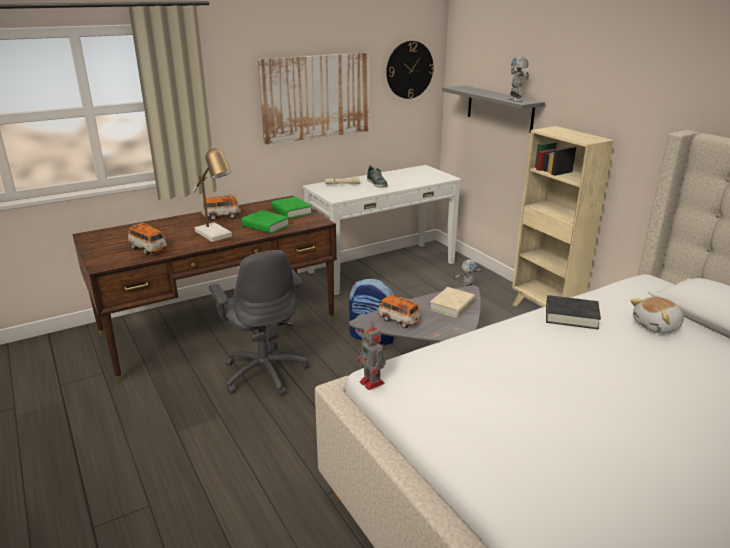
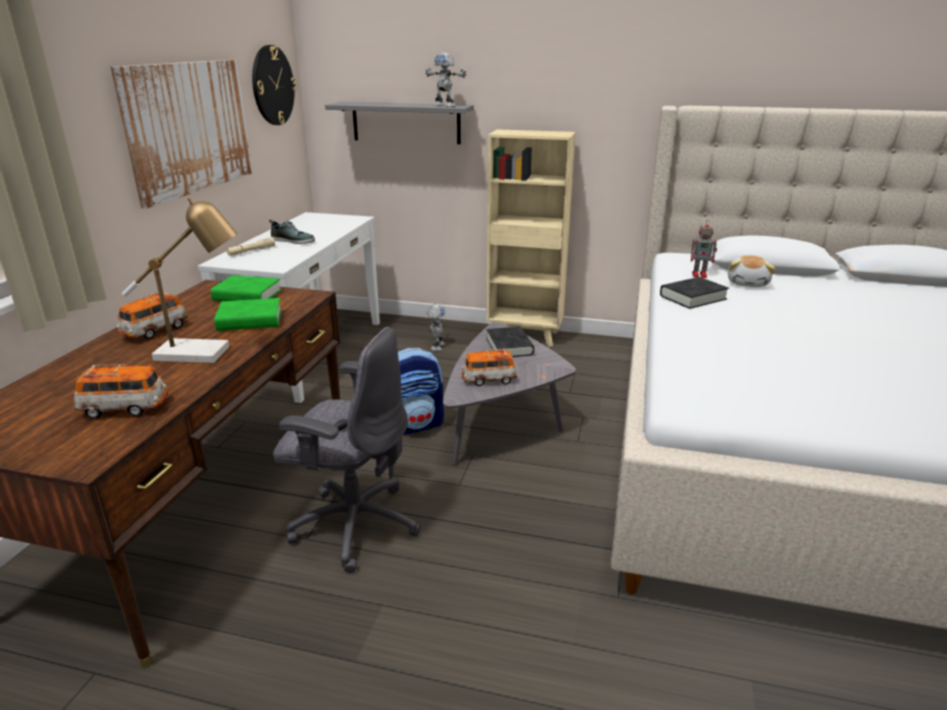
camera: 45 degrees left, 0 degrees up
(372, 383) = (697, 416): toy robot -> toy robot (700, 275)
(452, 306) = (509, 347): beige book -> black book

